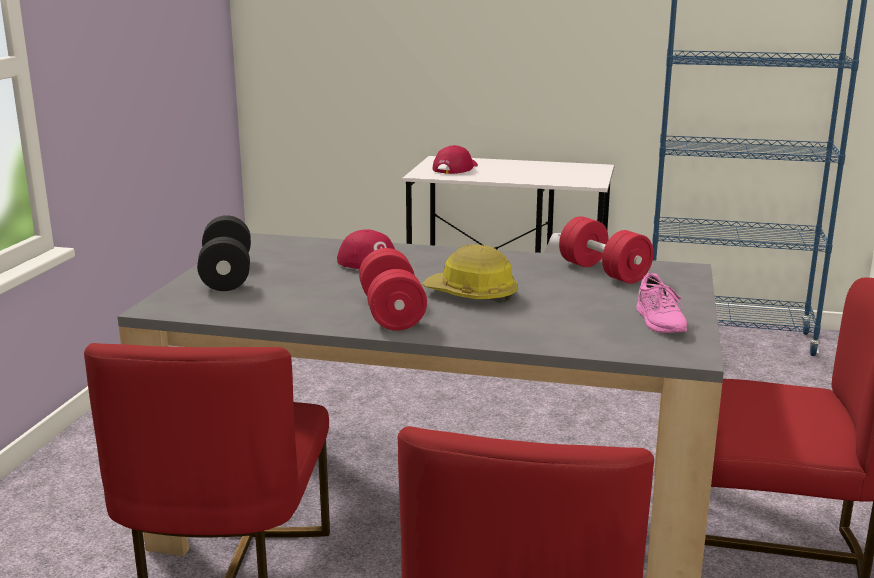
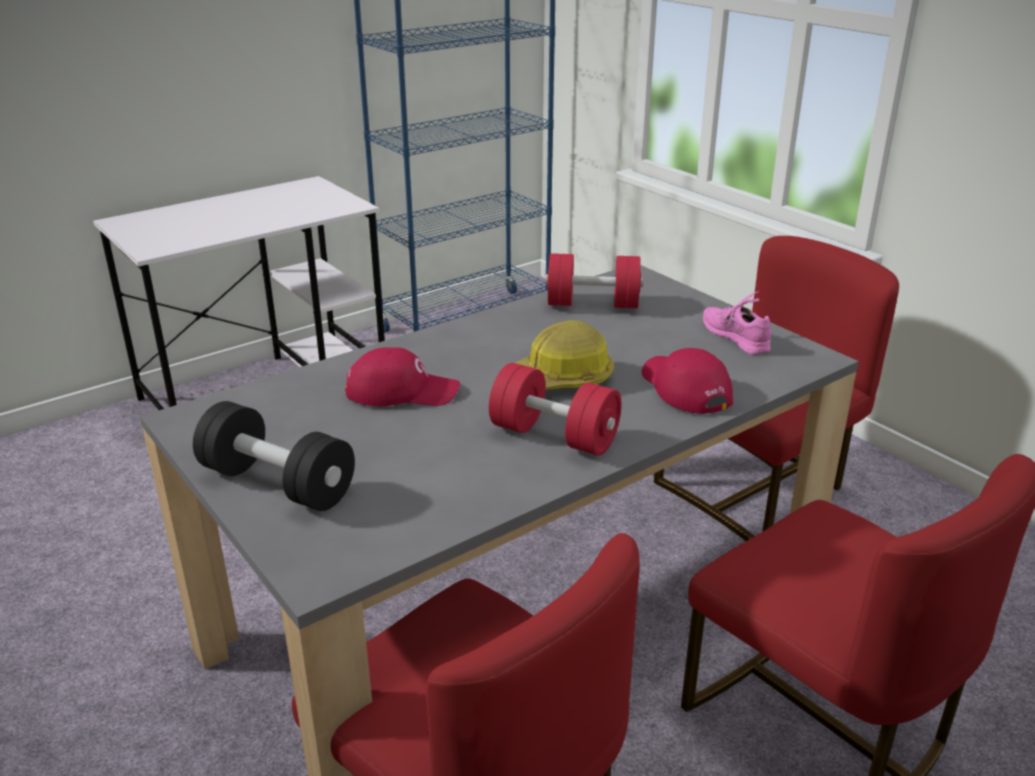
camera: 50 degrees left, 10 degrees up
(455, 168) = (171, 229): red cap -> red cap (684, 388)
(659, 322) = (735, 336): pink shoe -> pink shoe turned 150 degrees counterclockwise

